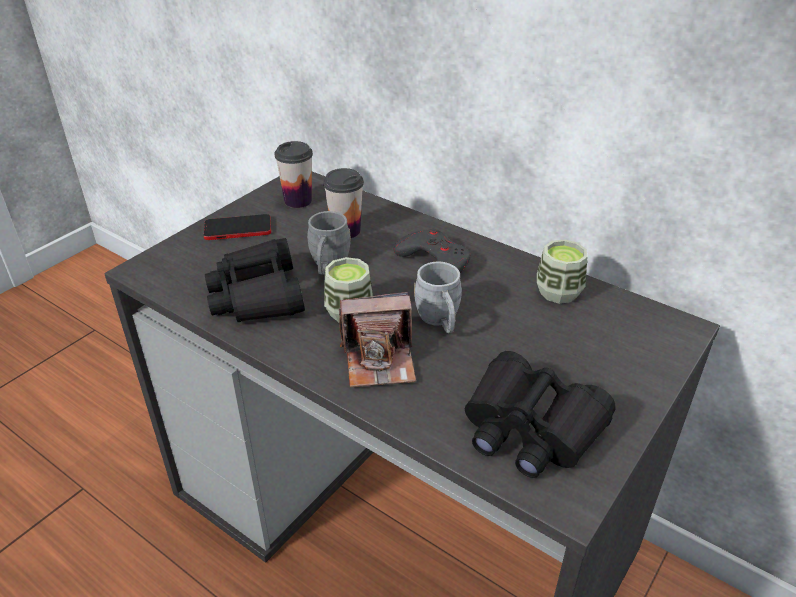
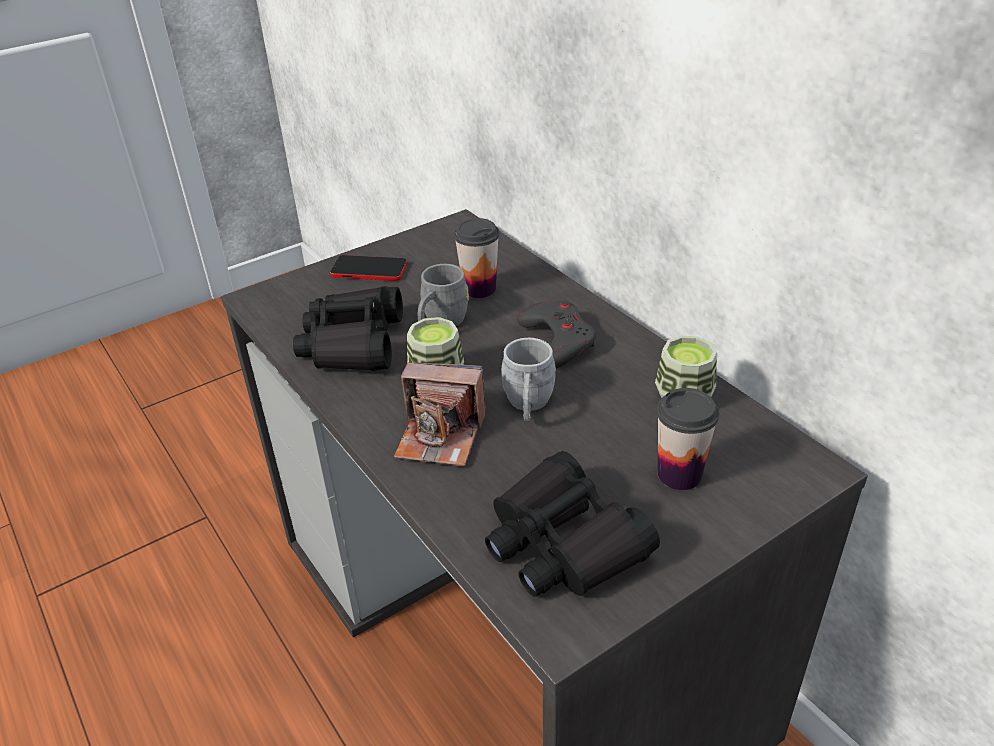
camera: 20 degrees right, 0 degrees up
(298, 201) = (446, 248): cup -> cup (679, 474)

